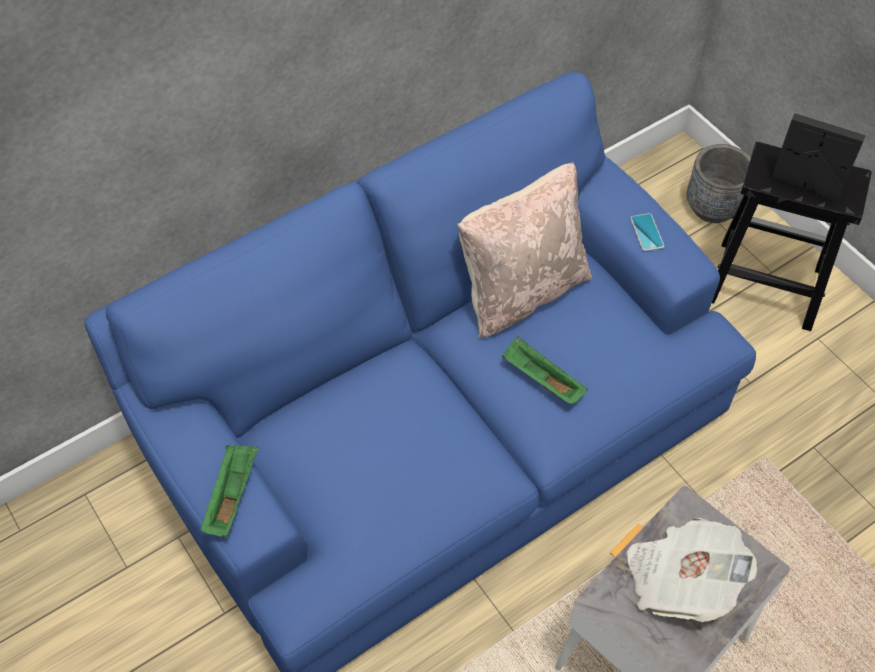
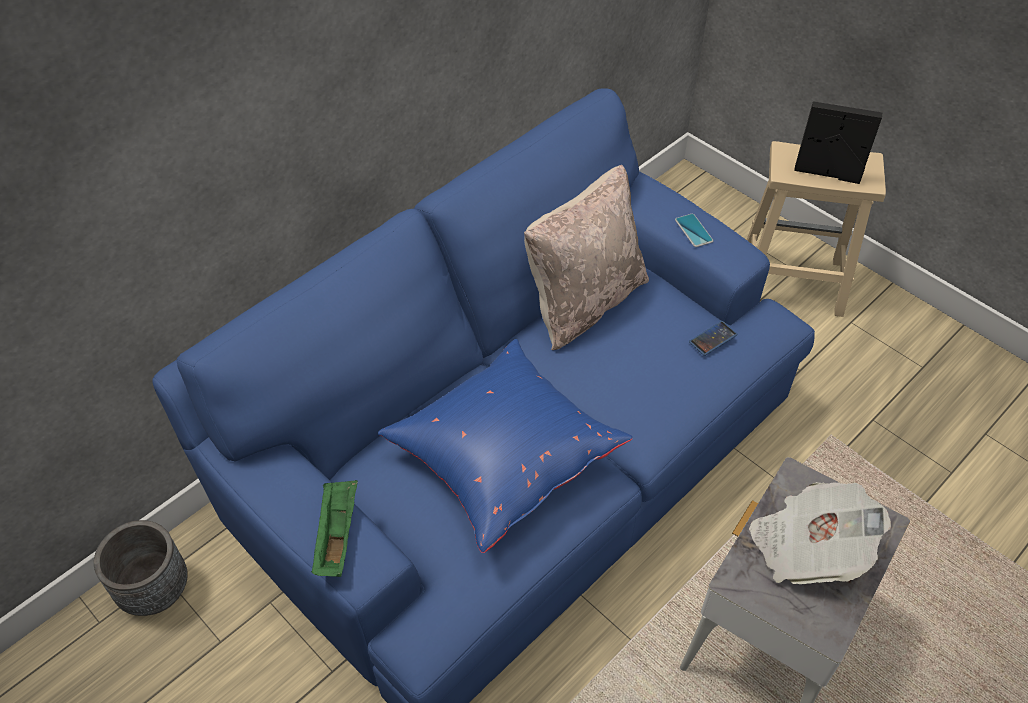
camera: 10 degrees left, 5 degrees down
(406, 442) = (502, 458): none -> blue pillow
(541, 380) = (622, 380): green tray -> none
(643, 349) = (713, 339): none -> phone
(712, 207) = (727, 221): grey planter -> grey planter (155, 590)
(763, 284) = (789, 281): black stool -> beige stool

